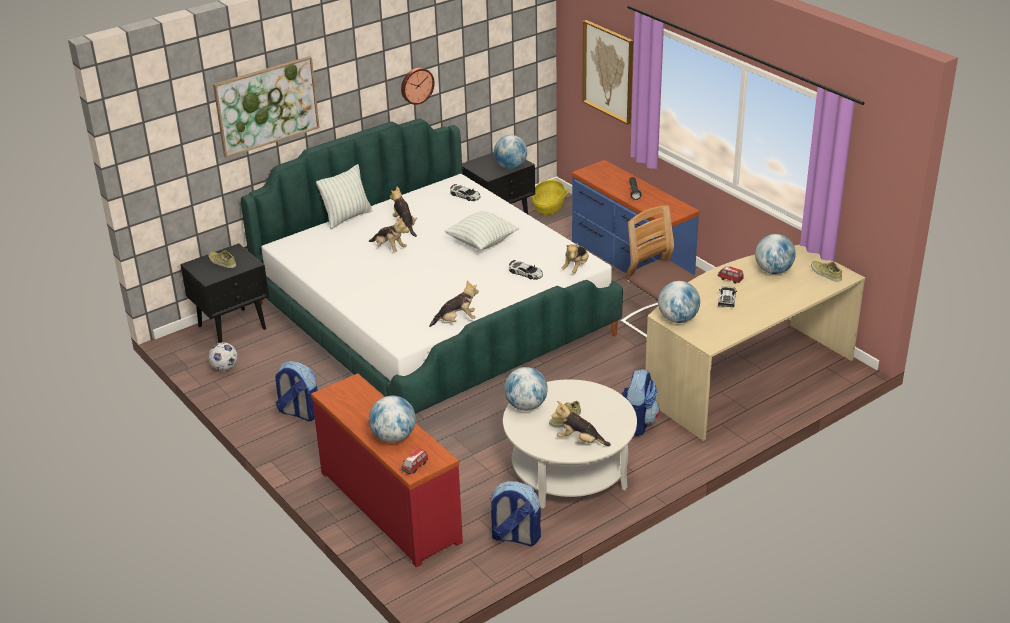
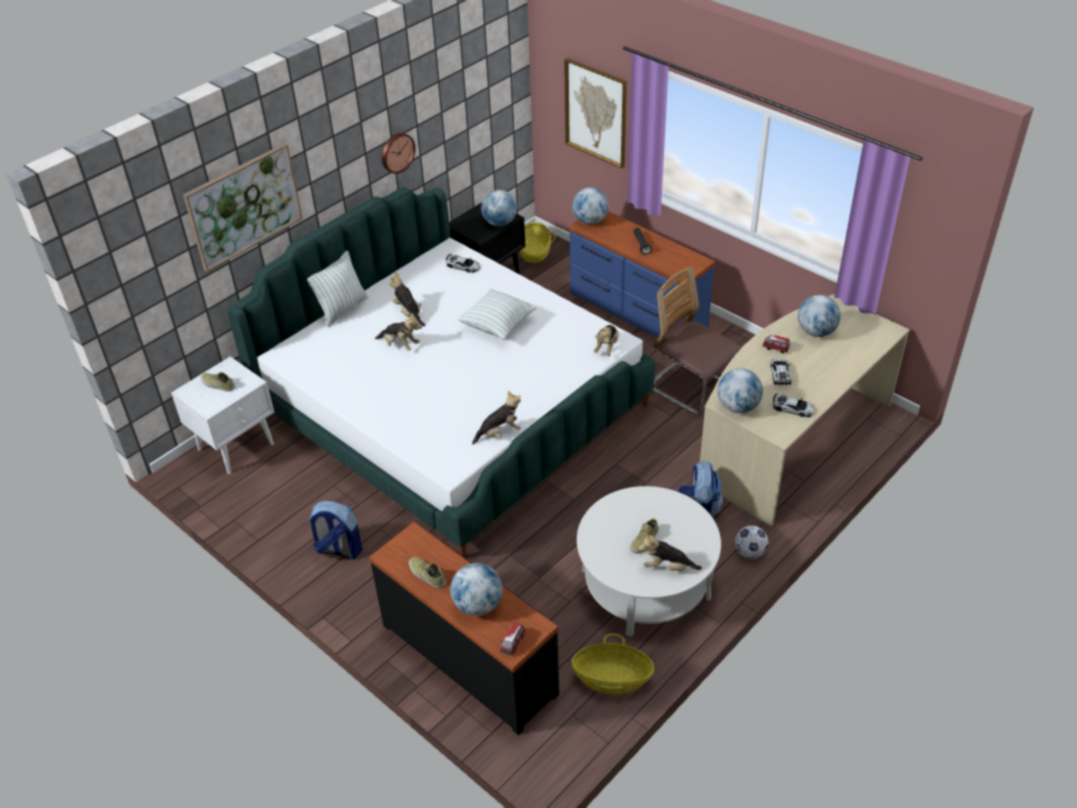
camera: 10 degrees left, 10 degrees up
(224, 367) = (241, 500): football -> football (749, 552)
(233, 327) = (237, 446): black nightstand -> white nightstand
(391, 506) = (470, 657): red dresser -> black dresser
(514, 537) = (612, 678): backpack -> basket
(526, 273) = (556, 360): toy car -> toy car (792, 408)
(526, 406) = (598, 528): globe -> globe (590, 221)
(825, 274) = (869, 329): beige shoe -> beige shoe (426, 575)

